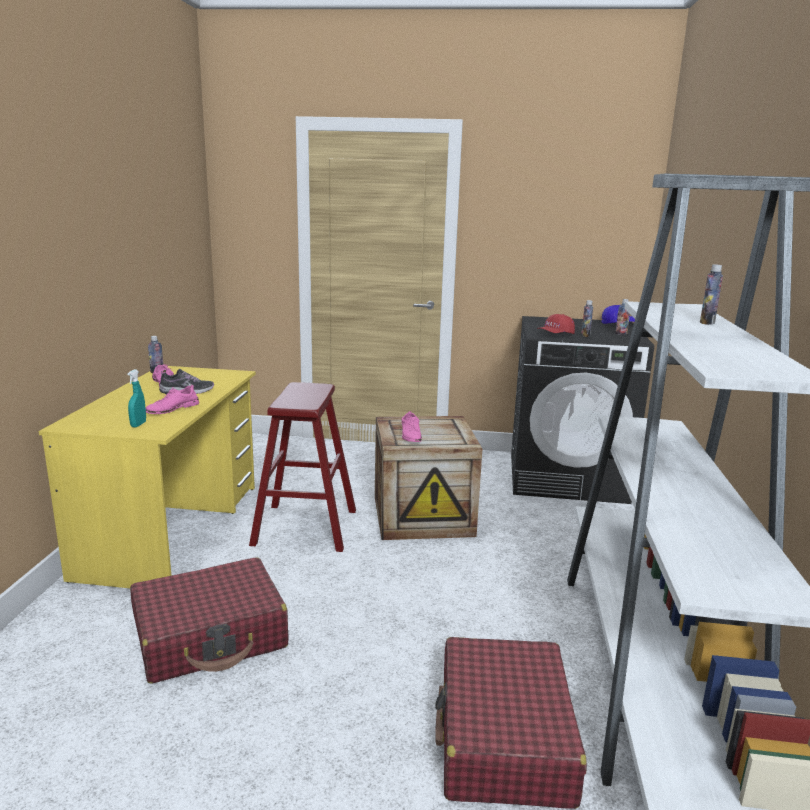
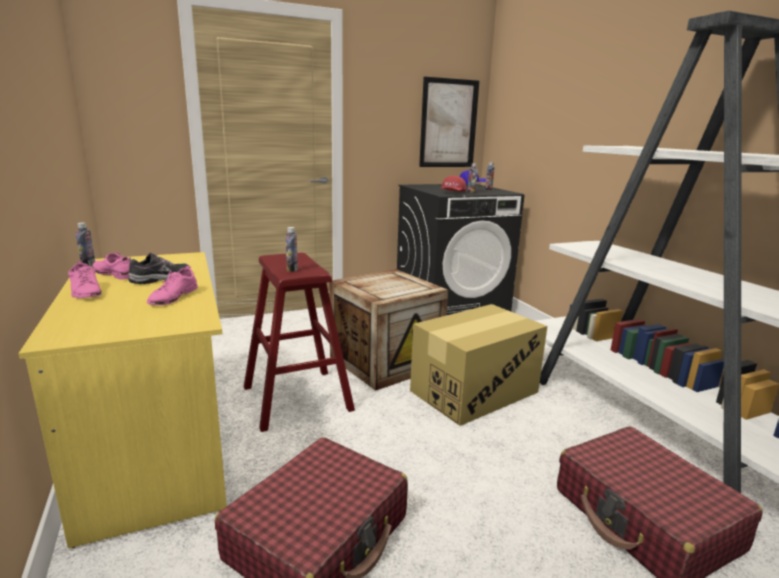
camera: 30 degrees left, 0 degrees up
(138, 424) = (158, 319): turquoise spray bottle -> none
(411, 435) = (381, 290): pink shoe -> pink shoe (86, 291)
(479, 569) = (474, 391): none -> cardboard box
(596, 245) = (448, 123): none -> picture
(707, 323) = (686, 149): bottle -> bottle (292, 270)

